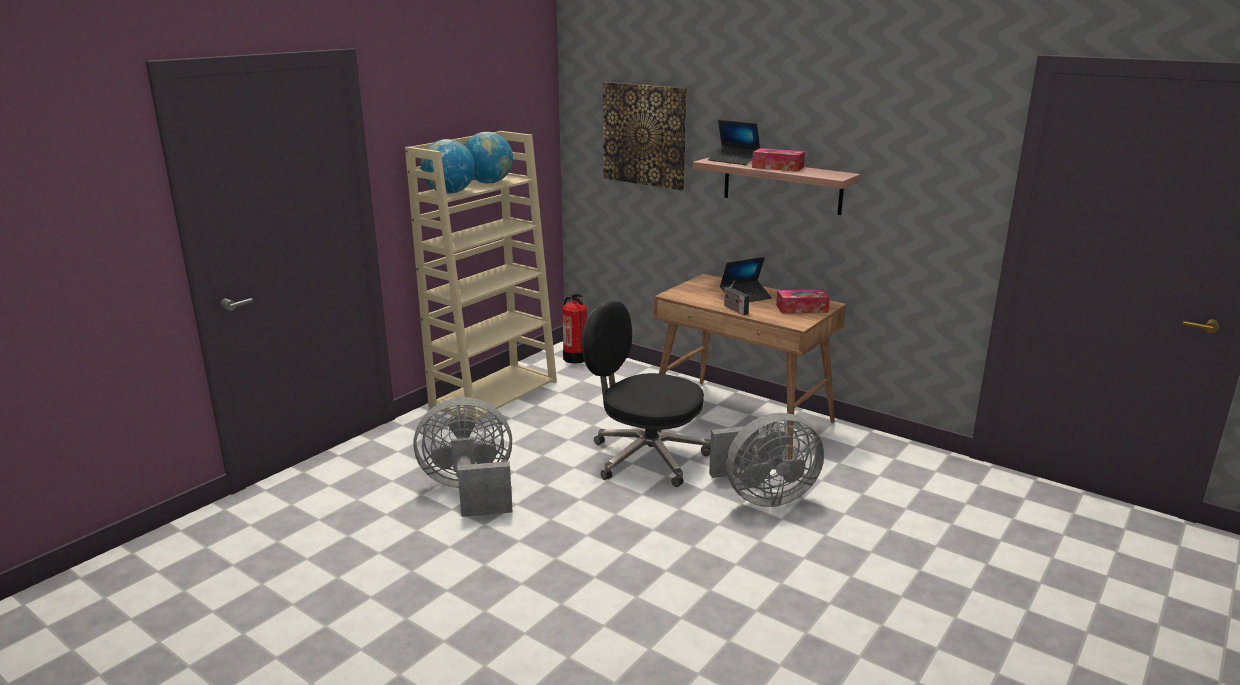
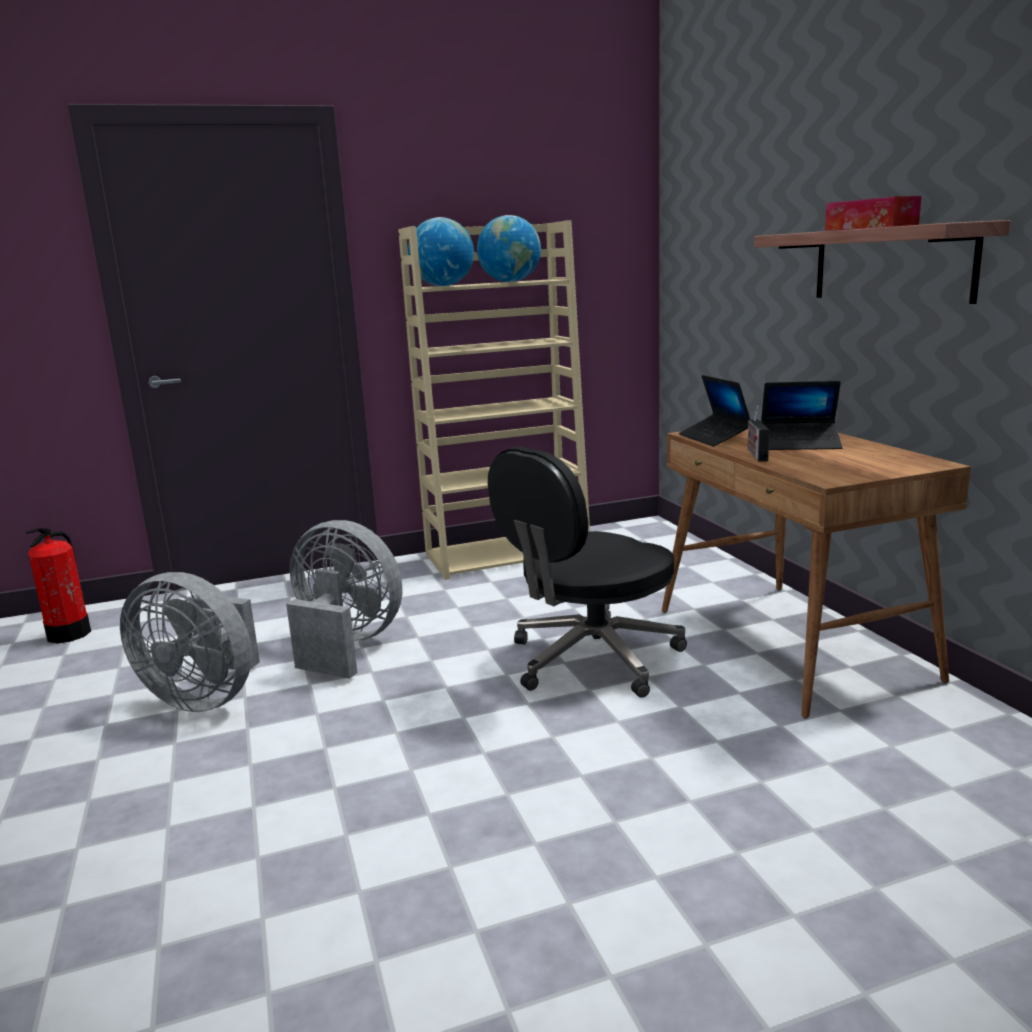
camera: 35 degrees right, 5 degrees down
(575, 358) = (645, 535): fire extinguisher -> fire extinguisher (69, 634)
(645, 135) = (734, 219): picture -> none
(645, 457) = (591, 659): black office chair -> black office chair turned 105 degrees counterclockwise
(734, 160) = (820, 231): laptop -> laptop (714, 438)
(763, 497) = (697, 758): grey fan -> grey fan (205, 697)
(802, 308) = (873, 464): tissue box -> none

